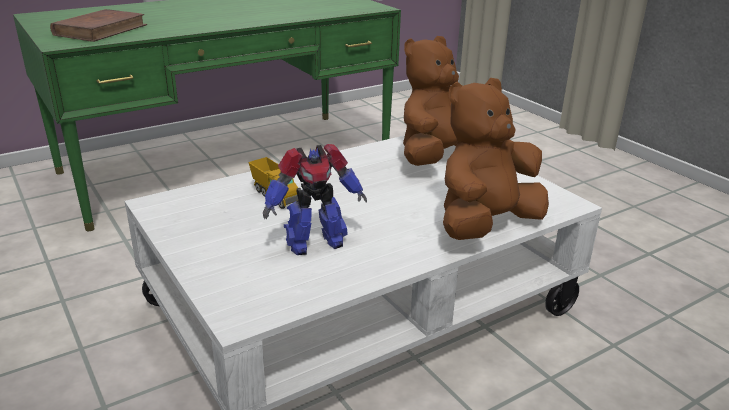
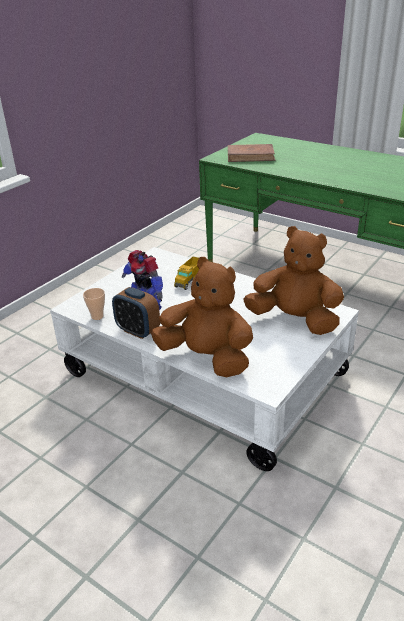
camera: 70 degrees right, 5 degrees up
(303, 293) = (97, 316): none -> cup
(381, 263) = (138, 331): none -> alarm clock

